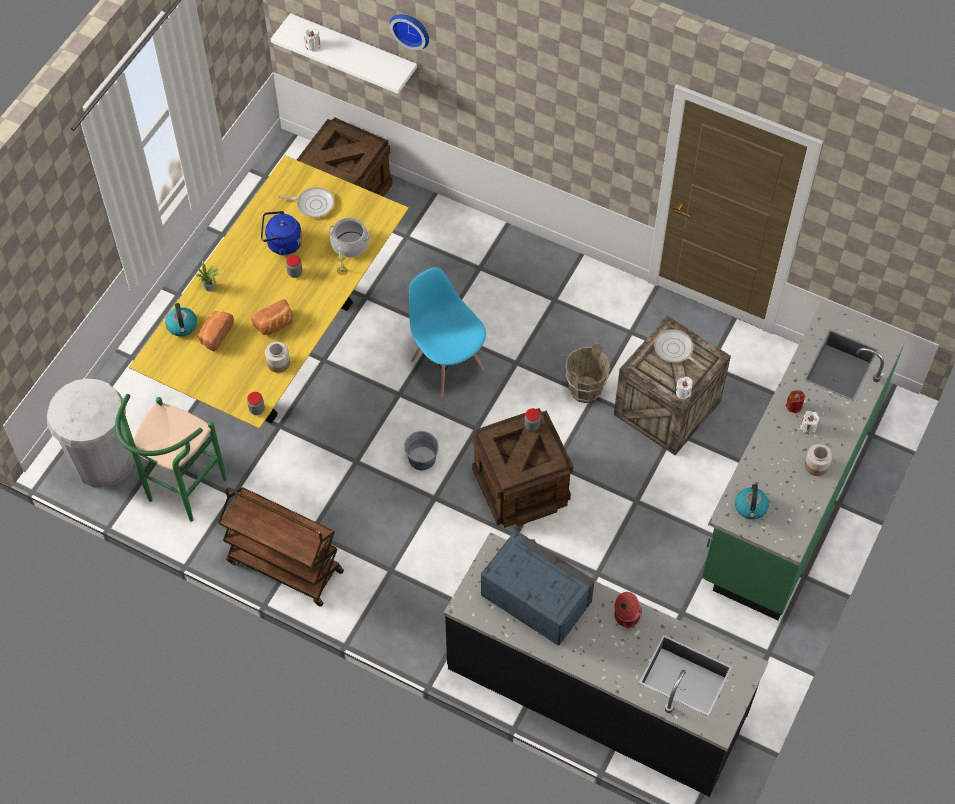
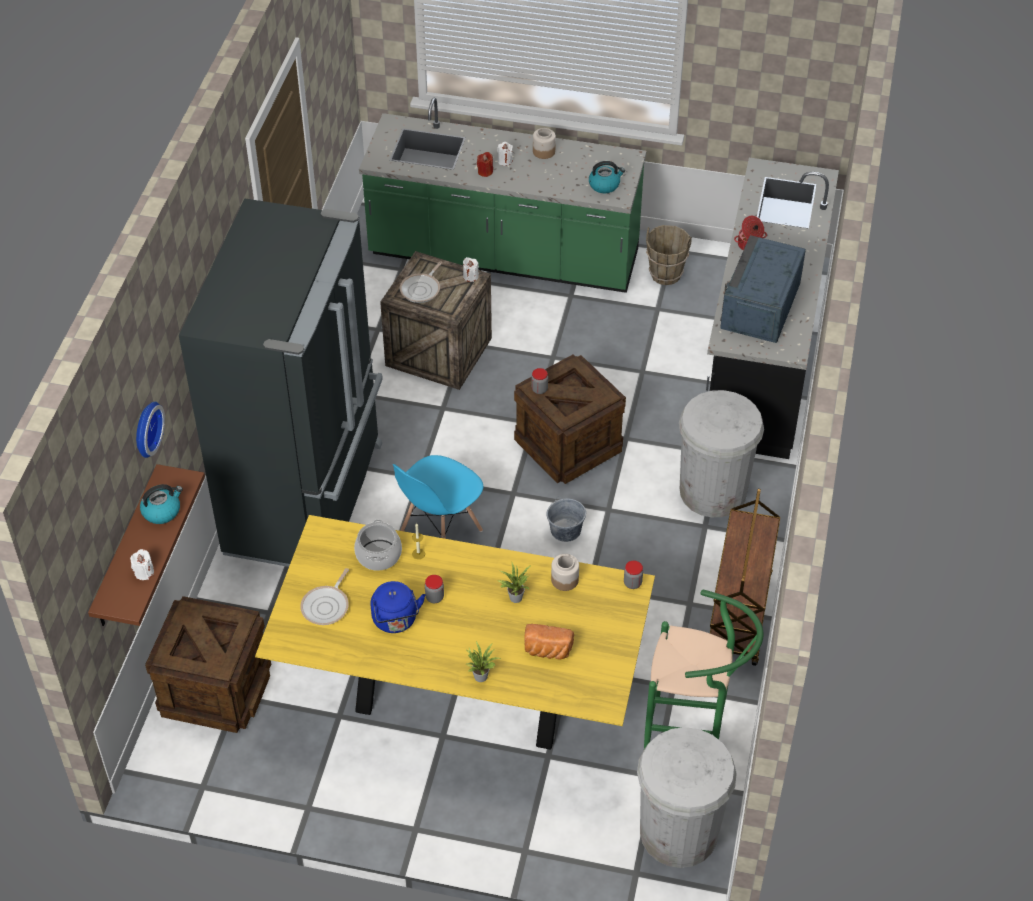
camera: 105 degrees left, 10 degrees down
(182, 326) = (546, 687): kettle -> kettle (162, 511)
(275, 325) = (514, 596): bread -> potted plant
(313, 204) = (327, 606): frying pan -> frying pan turned 150 degrees counterclockwise
(354, 49) = (126, 549): white shelf -> brown shelf
(429, 589) = (713, 491): none -> white trash can
(516, 279) = (308, 498): none -> black fridge
(585, 390) = (437, 415): brown bucket -> brown bucket (665, 274)

